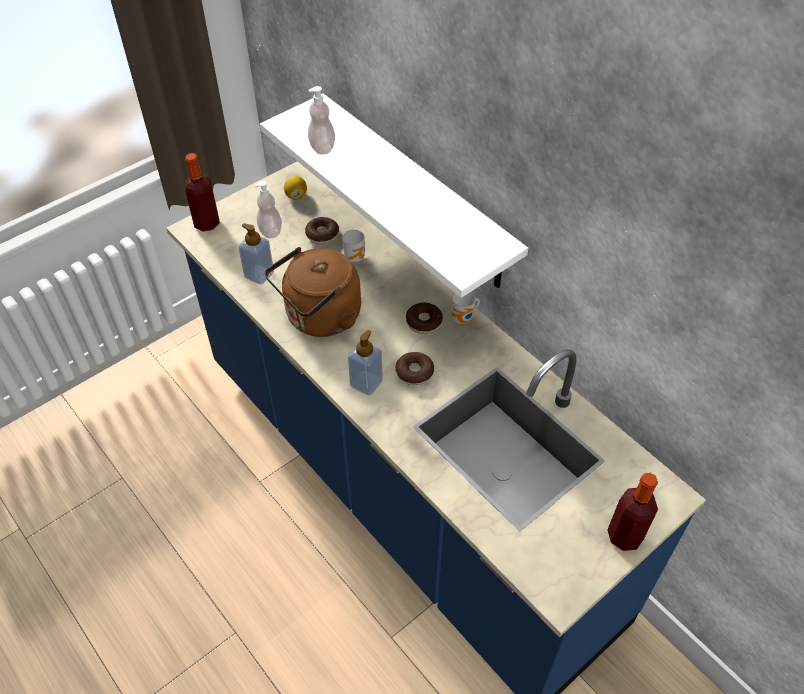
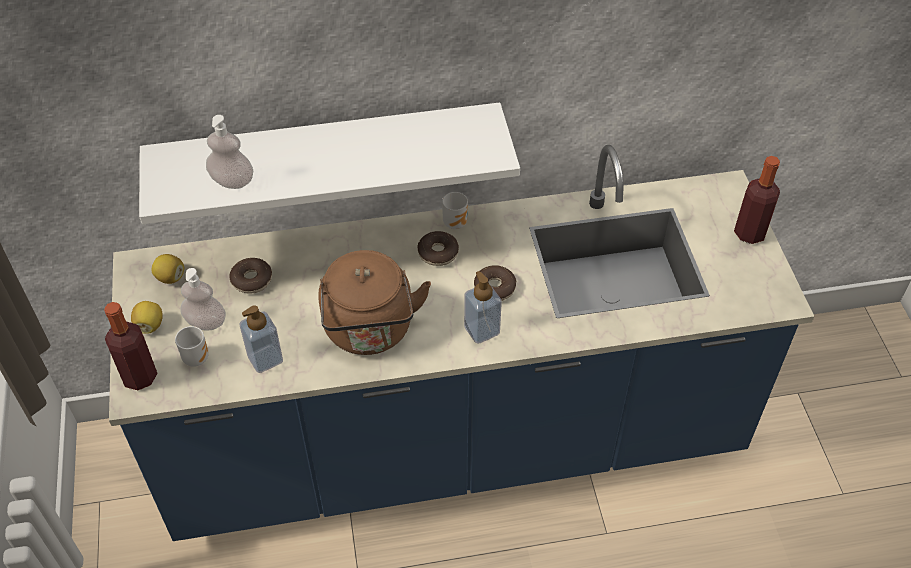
camera: 60 degrees left, 0 degrees up
(250, 207) = (150, 325): none -> lemon
(356, 257) = (308, 266): mug -> mug (195, 357)

